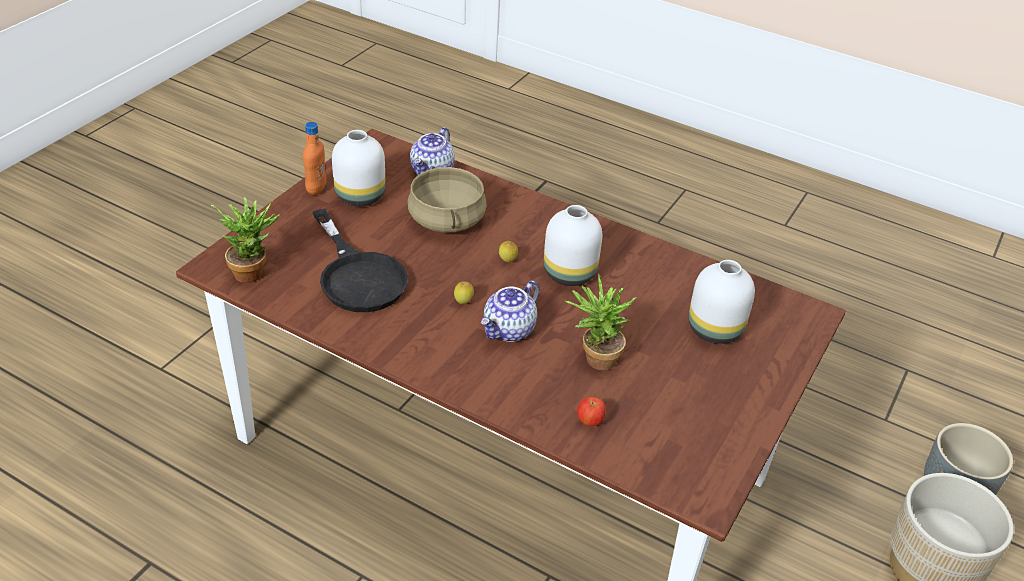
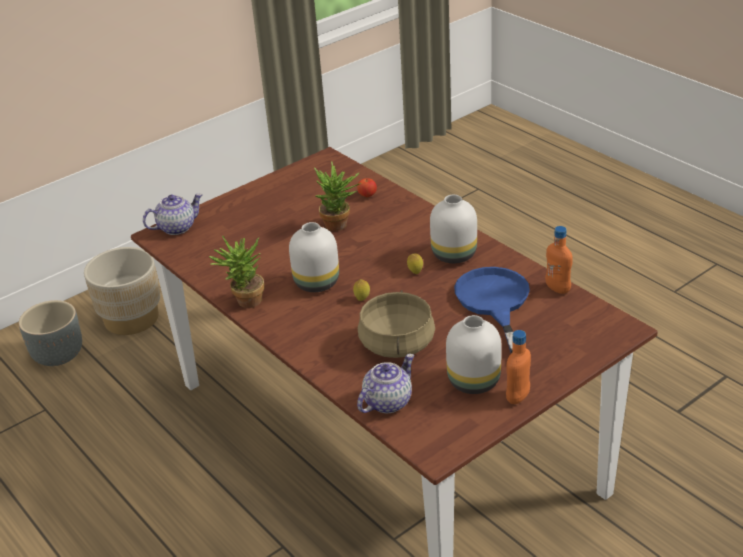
camera: 155 degrees left, 5 degrees down
(253, 271) = (586, 319): potted plant -> potted plant (244, 302)
(288, 304) = (557, 288): none -> orange bottle
(358, 275) = (495, 304): black frying pan -> blue frying pan
(509, 330) = (389, 250): teapot -> teapot (177, 227)
(714, 331) = (240, 232): white vase -> white vase (455, 254)

